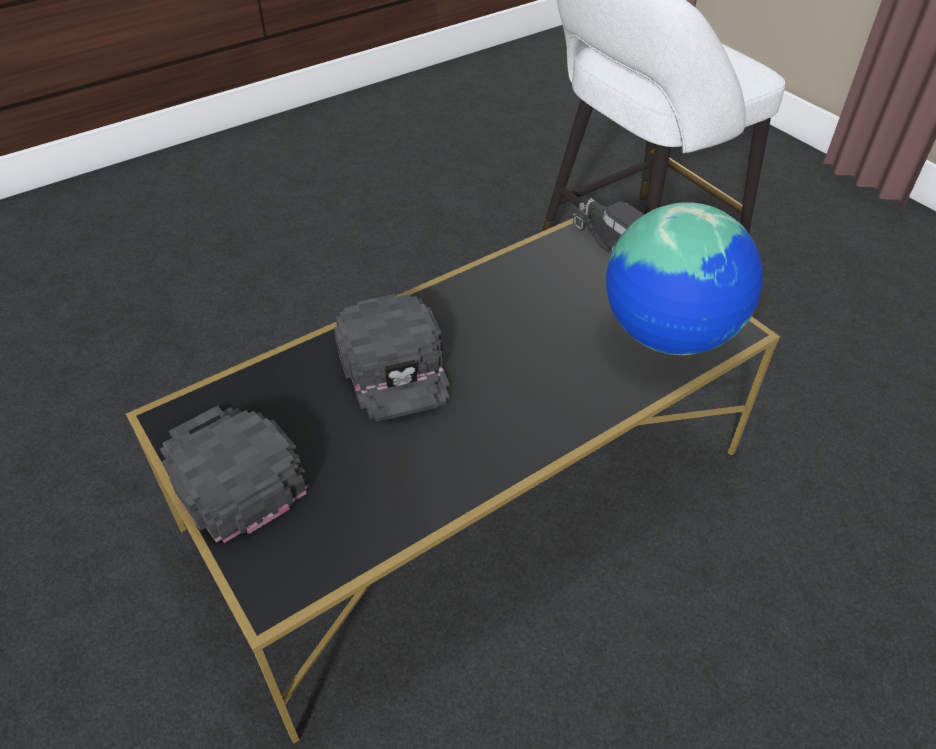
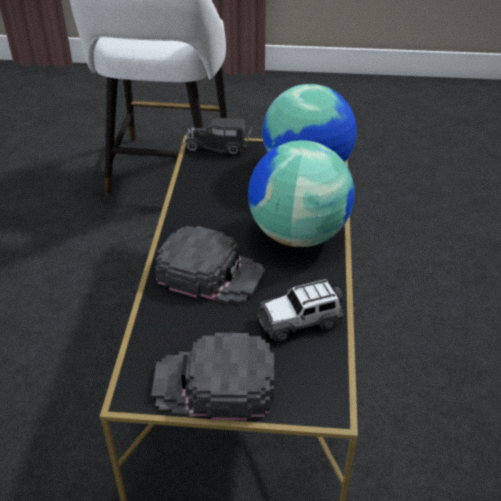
camera: 50 degrees left, 5 degrees down
(391, 485) = (300, 321): none -> toy car
(540, 396) = (297, 234): none -> globe

